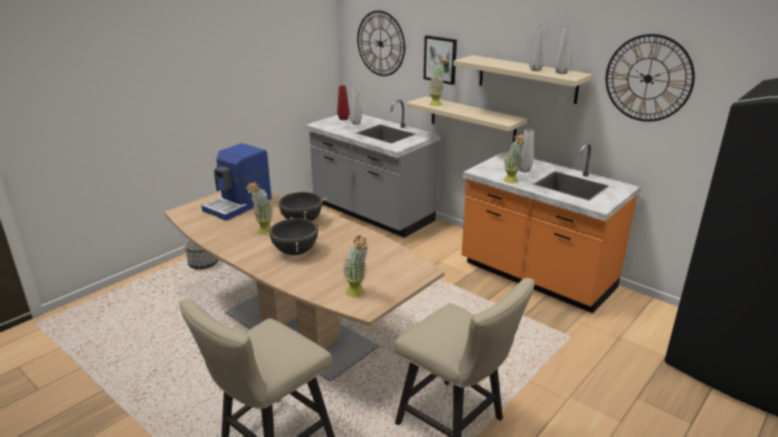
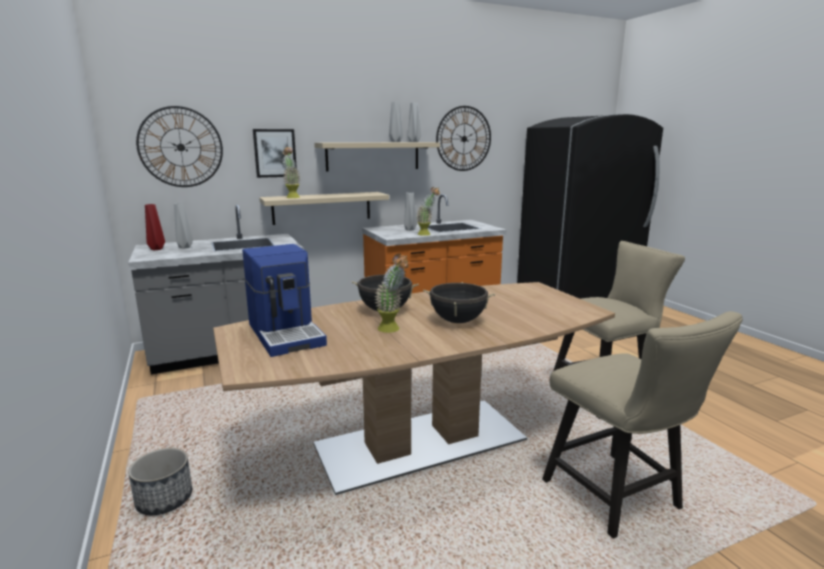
camera: 65 degrees left, 10 degrees down
(357, 294) = (565, 310): potted plant -> none

